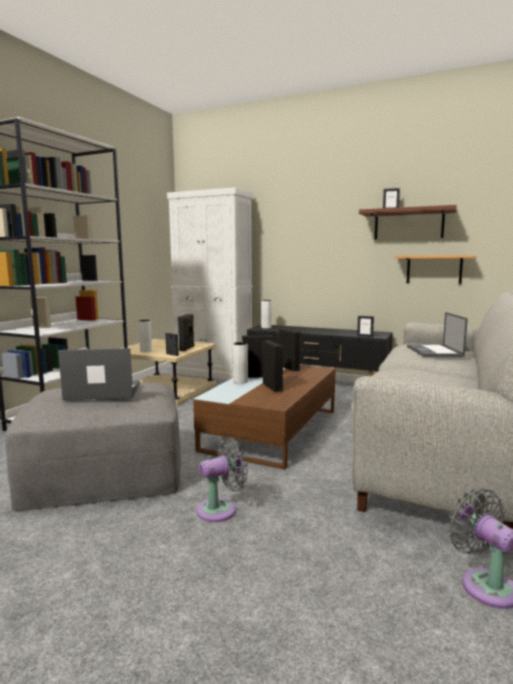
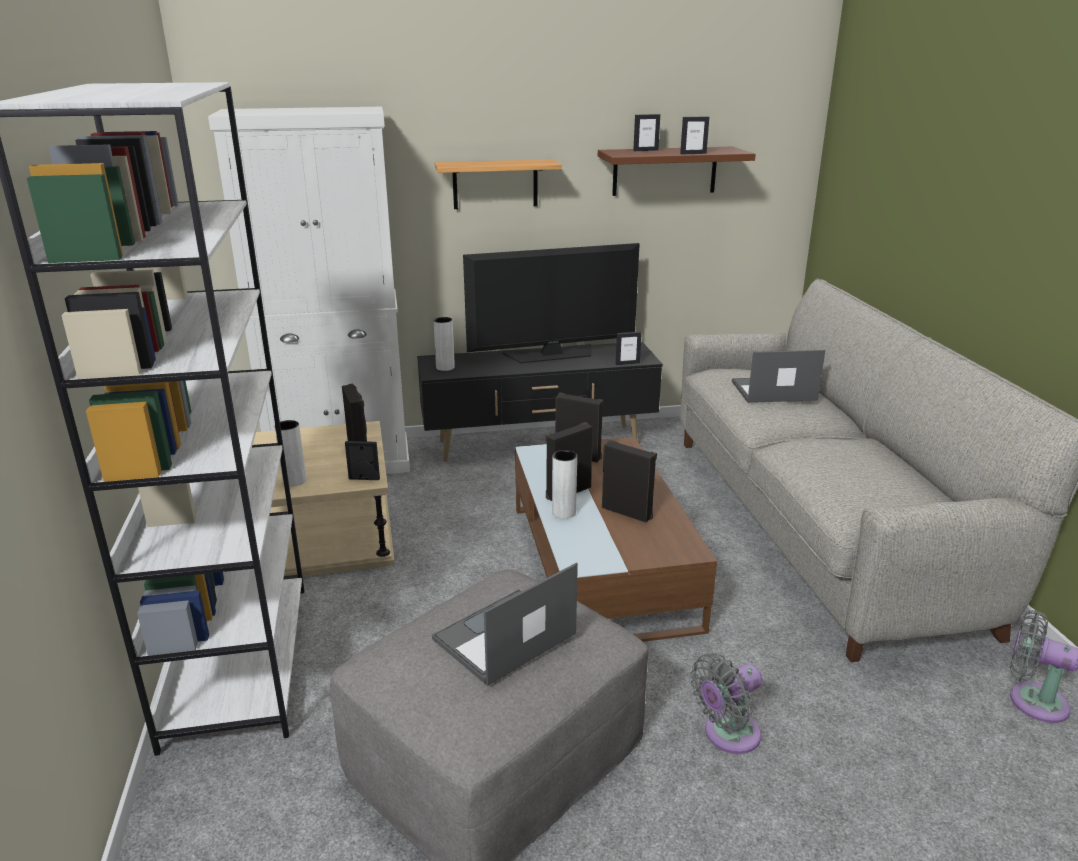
camera: 35 degrees left, 15 degrees up
(221, 509) = (727, 735): grey fan -> grey fan turned 150 degrees counterclockwise
(329, 330) = (551, 354): none -> television
(413, 206) = (693, 153): none -> picture frame
(434, 269) = (699, 240): shelf -> shelf (495, 184)
(434, 351) = (772, 391): laptop -> laptop turned 120 degrees clockwise

